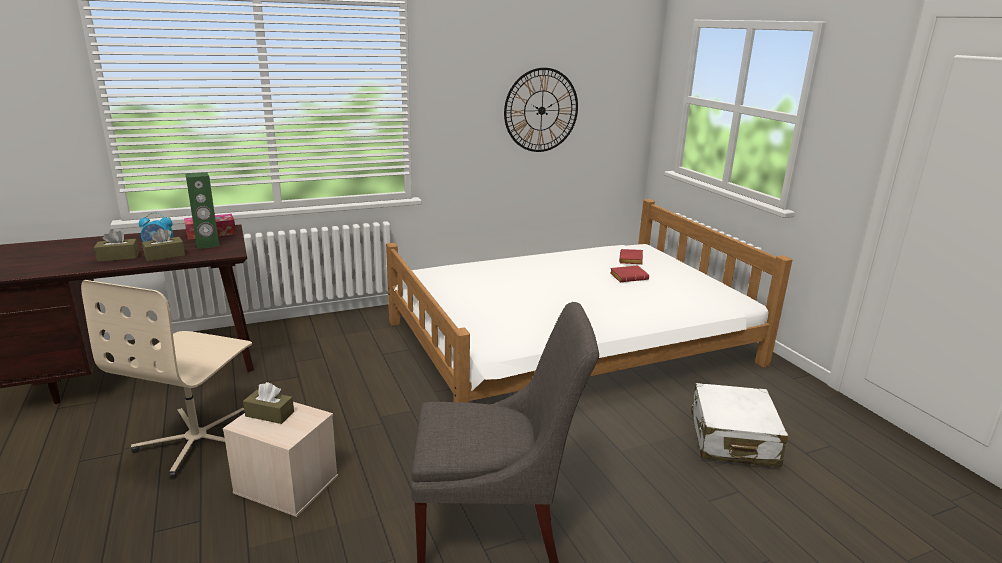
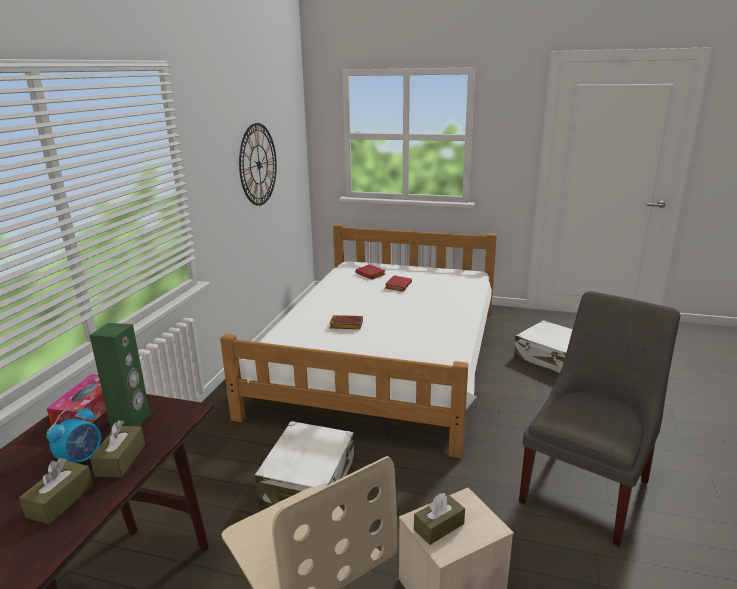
camera: 50 degrees left, 0 degrees up
(353, 378) = (309, 480): none -> white suitcase
(507, 282) = (345, 326): none -> brown book

